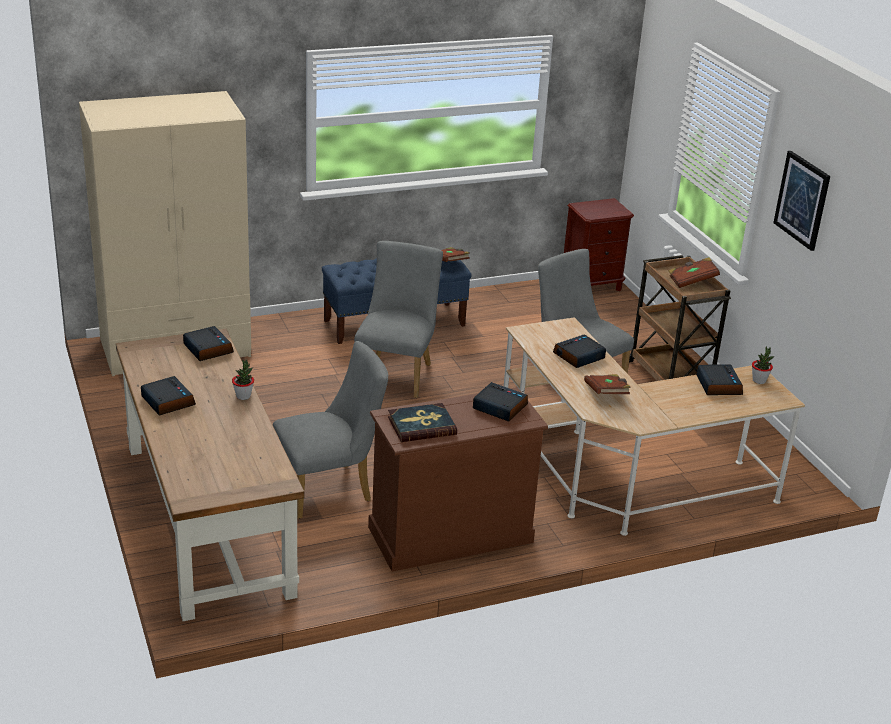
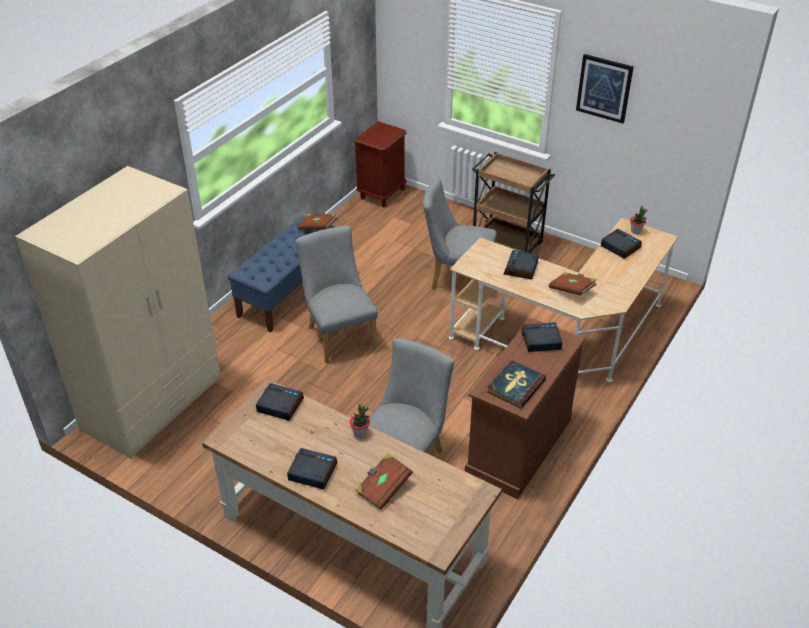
camera: 35 degrees left, 10 degrees up
(692, 281) = (516, 171): brown book -> brown book (383, 488)

